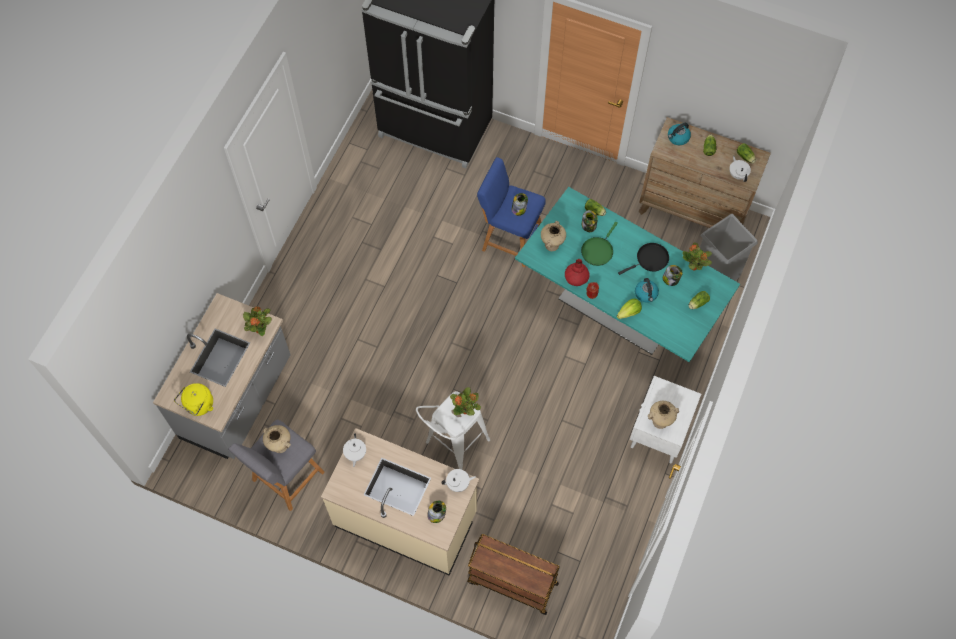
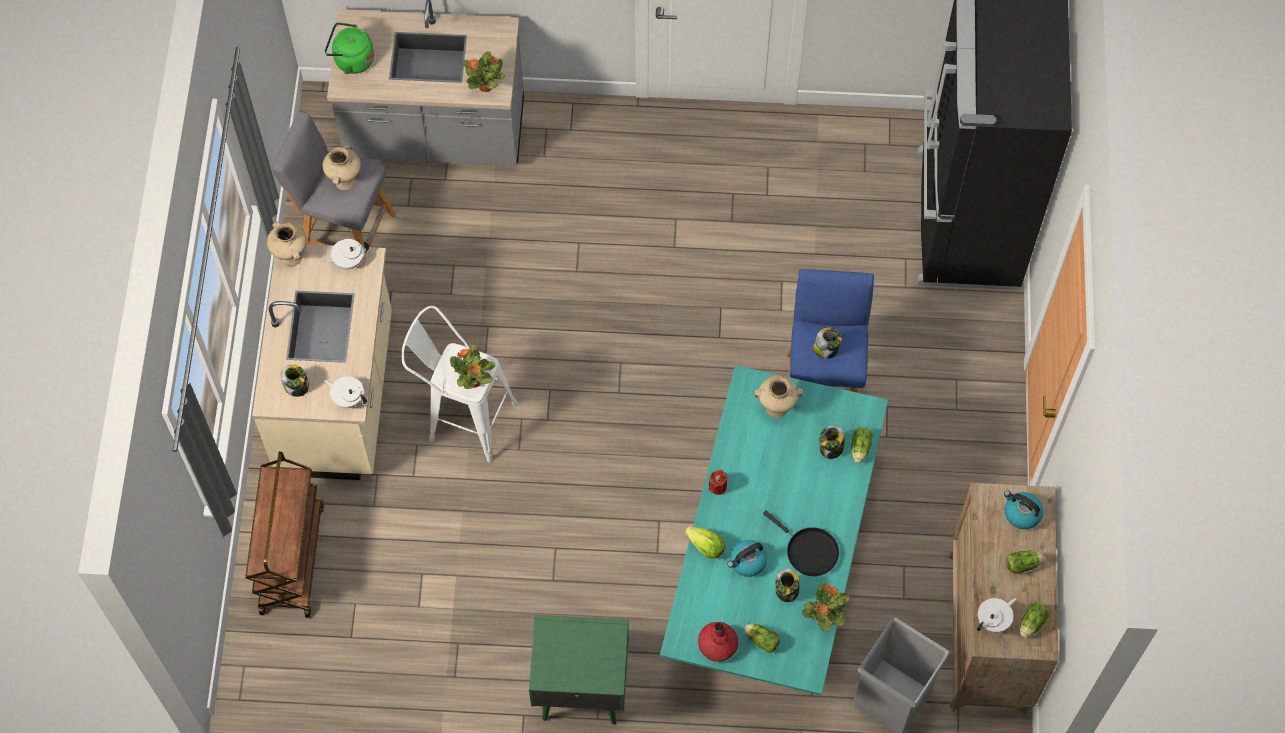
camera: 70 degrees right, 0 degrees up
(198, 406) = (351, 60): yellow kettle -> green kettle
(458, 484) = (348, 398): white teapot -> white teapot turned 150 degrees clockwise
(576, 277) = (736, 457): red vase -> red vase (718, 645)
(598, 250) = (793, 473): green frying pan -> none
(657, 435) = (580, 688): white nightstand -> green nightstand
(660, 421) = (557, 649): beige vase -> beige vase (292, 257)

